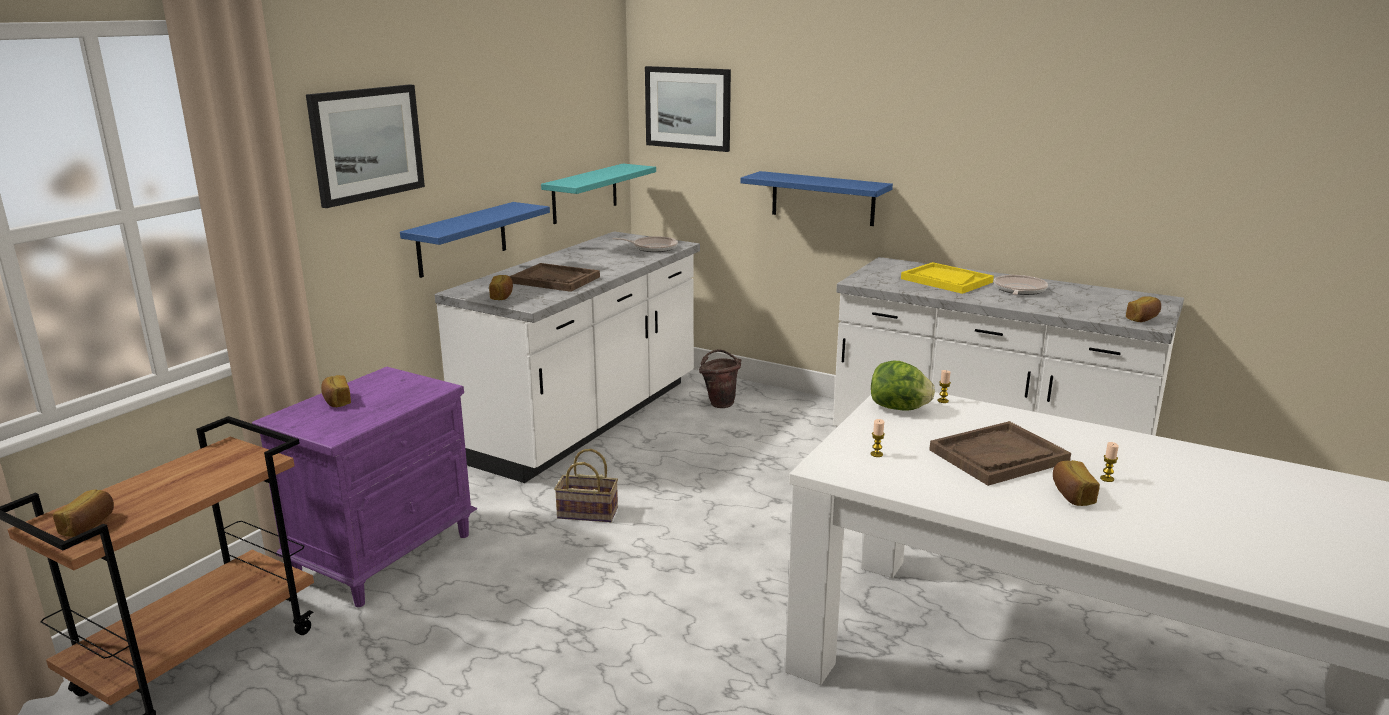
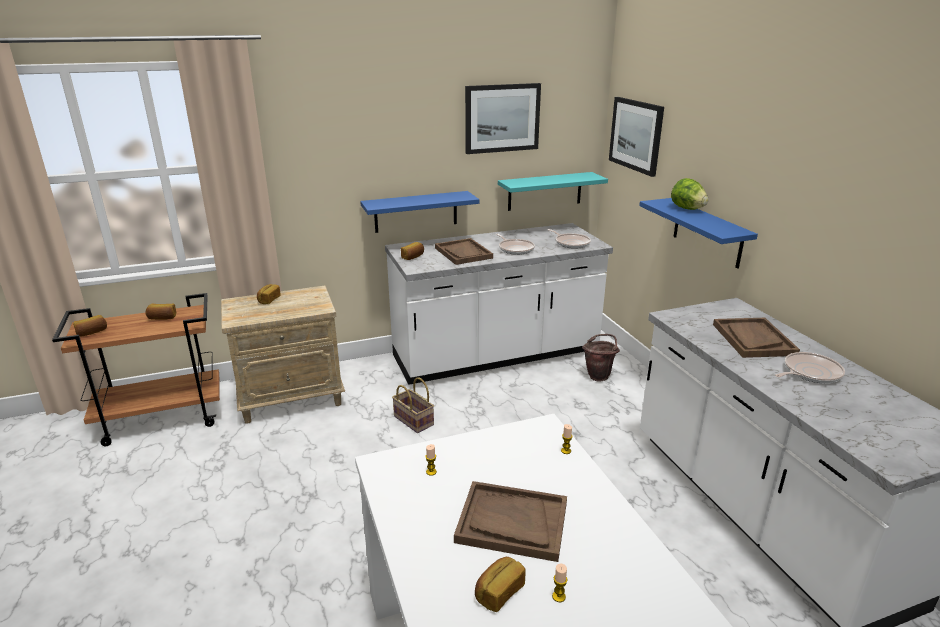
camera: 40 degrees right, 5 degrees up
(367, 143) = (336, 141): picture -> picture (502, 118)
(384, 554) = (292, 398): purple nightstand -> beige nightstand
(605, 264) = (515, 249): none -> frying pan
(899, 408) = (520, 441): lettuce -> lettuce (687, 208)
(946, 280) = (753, 339): yellow tray -> brown tray
(1143, 319) = (893, 454): bread -> bread (162, 318)

